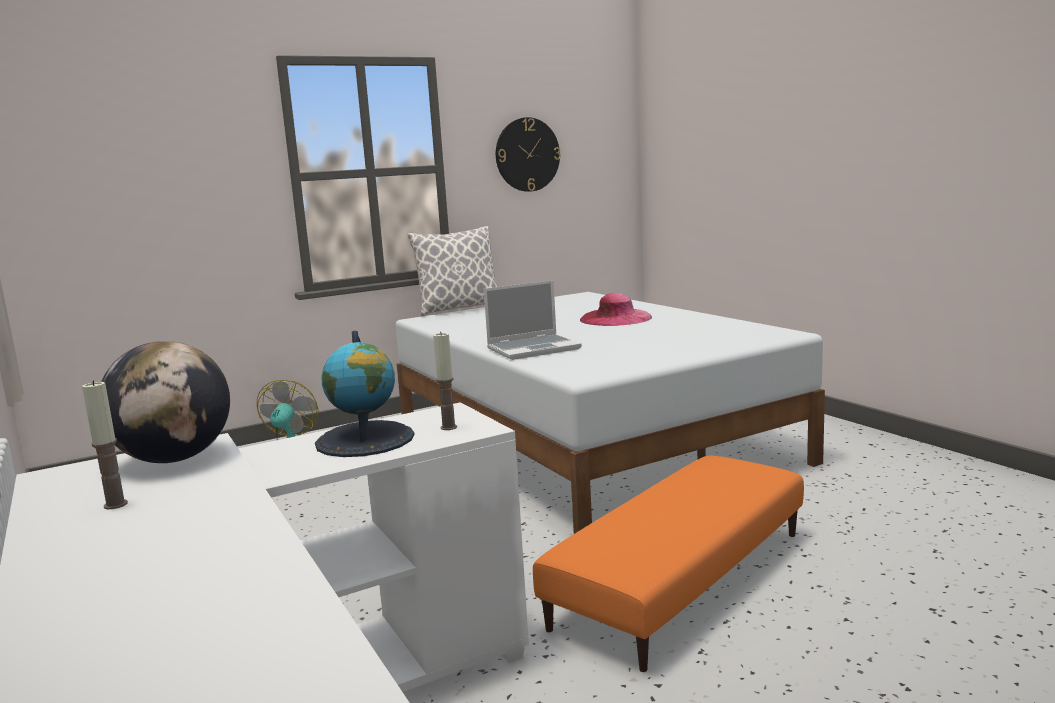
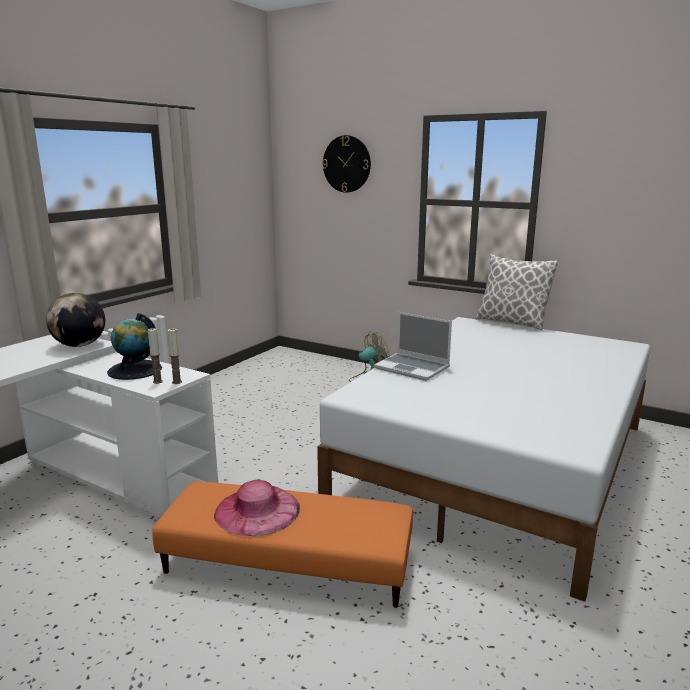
camera: 60 degrees right, 5 degrees up
(115, 504) = (24, 352): candle -> candle (177, 382)
(527, 154) = (627, 201): wall clock -> wall clock (346, 164)
(615, 318) = (548, 373): pink hat -> pink hat (257, 510)

